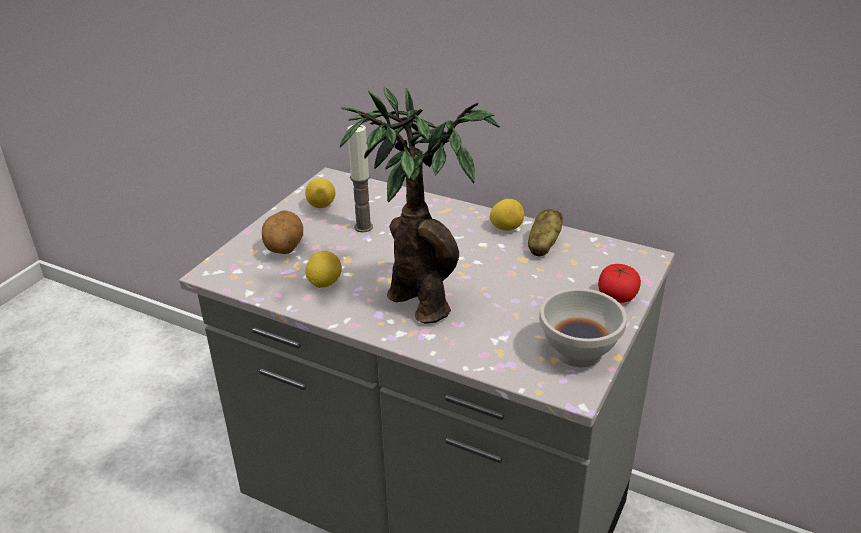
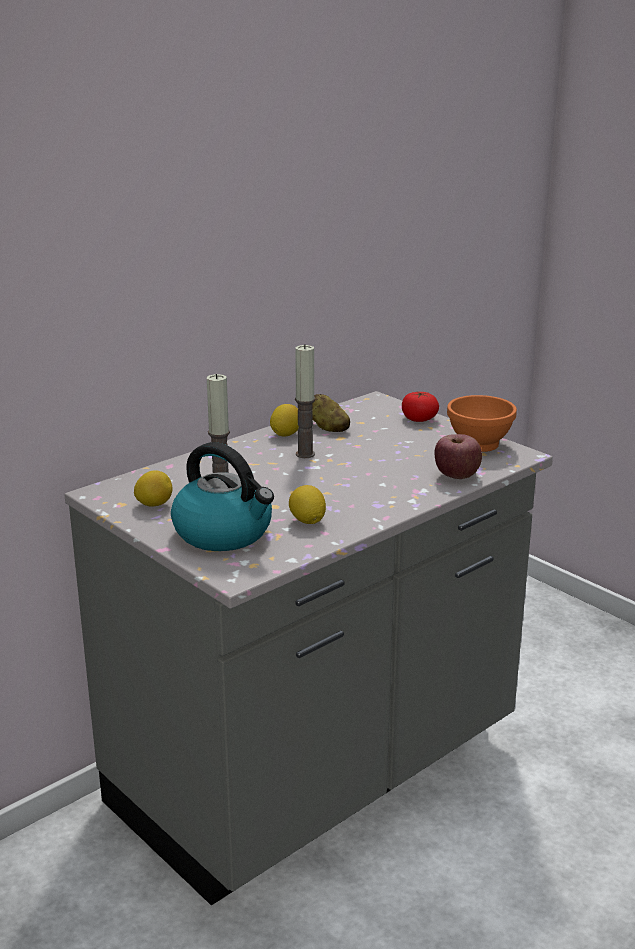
camera: 70 degrees left, 10 degrees down
(284, 249) = (224, 533): potato -> kettle
(417, 299) = (367, 486): potted plant -> none
(468, 249) = (305, 454): none -> candle
(478, 351) = (457, 476): none -> apple
(578, 353) = (480, 444): white bowl -> orange bowl

